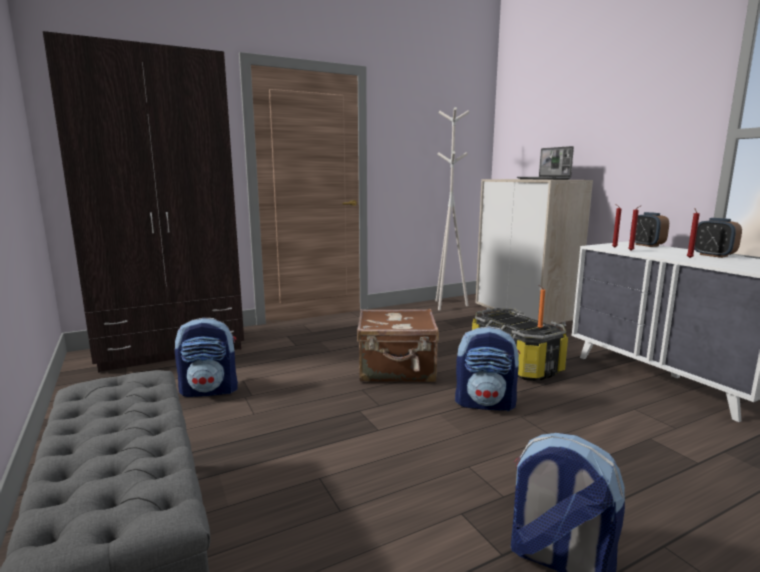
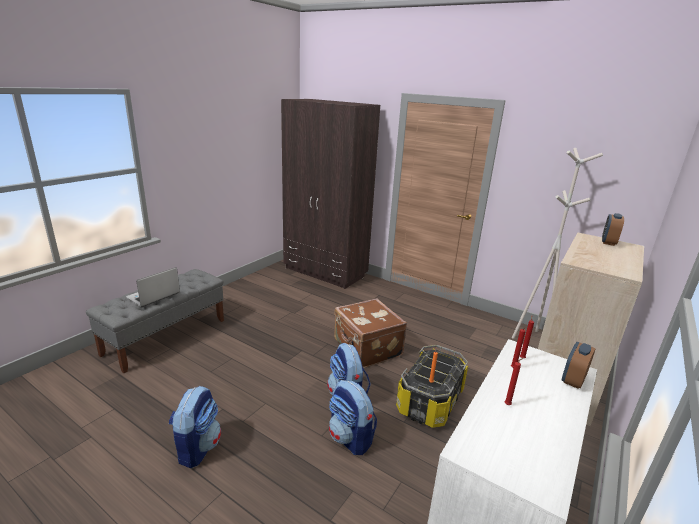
camera: 60 degrees right, 10 degrees up
(210, 390) = (290, 300): backpack -> backpack (350, 438)
(544, 179) = (594, 258): laptop -> laptop (153, 296)
(713, 255) = (551, 425): alarm clock -> alarm clock (608, 242)

